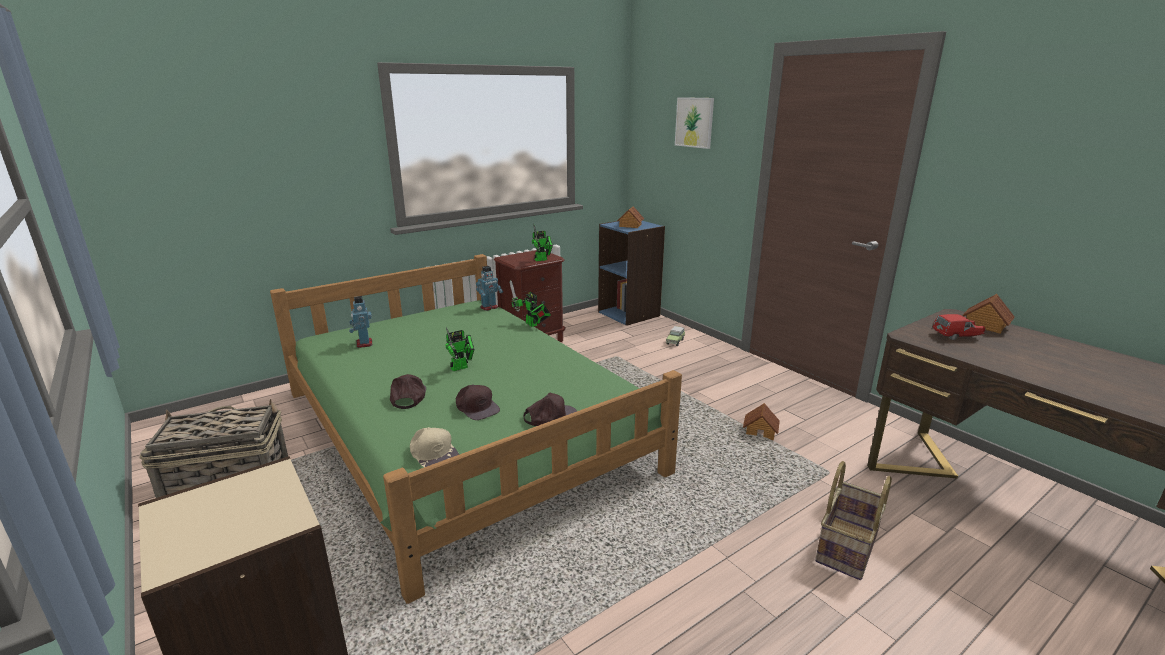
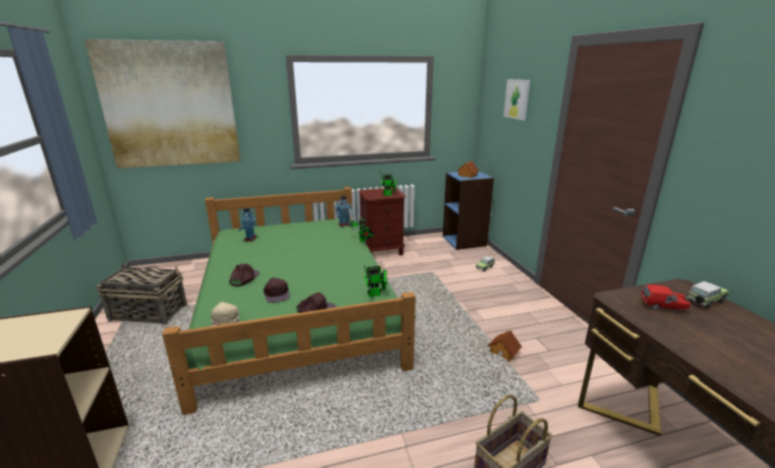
camera: 20 degrees right, 0 degrees up
(195, 143) = (170, 105): none -> picture
(462, 367) = (292, 264): toy robot -> toy robot (376, 294)
(985, 325) = (704, 301): toy house -> toy car

